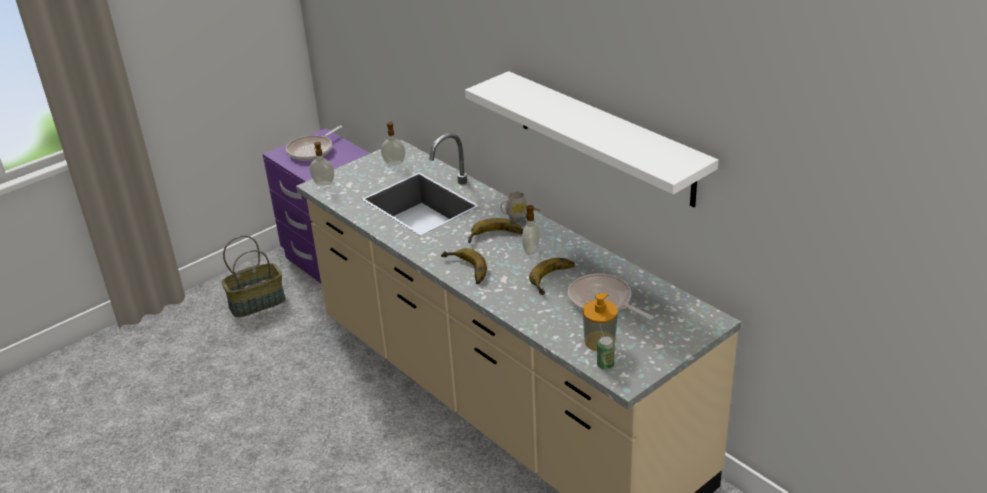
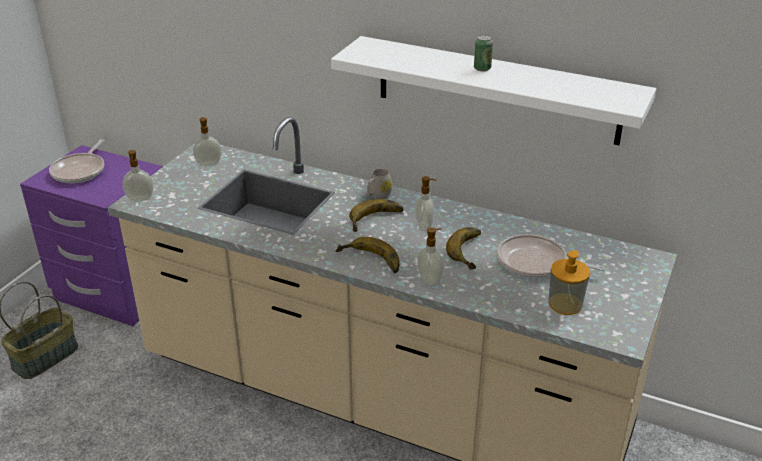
camera: 25 degrees left, 0 degrees up
(501, 296) = (430, 280): none -> soap dispenser
(605, 365) = (591, 328): can -> can (482, 68)

